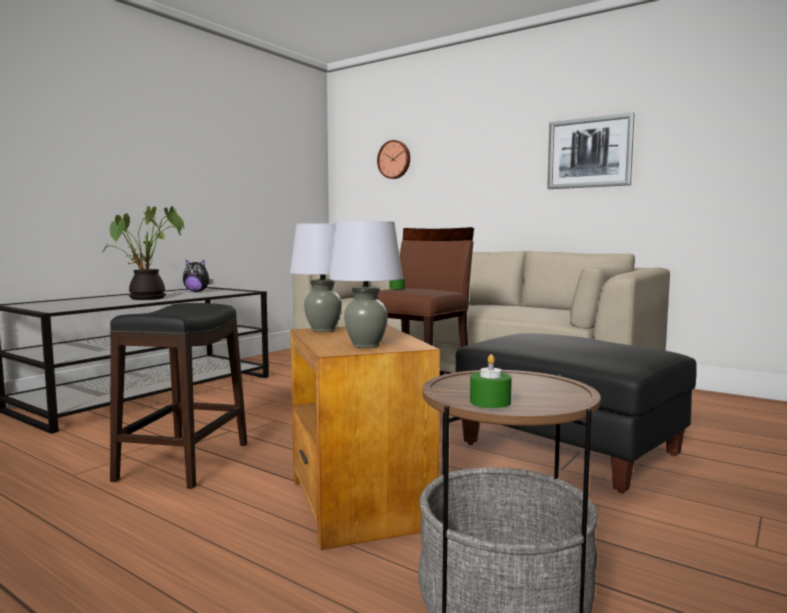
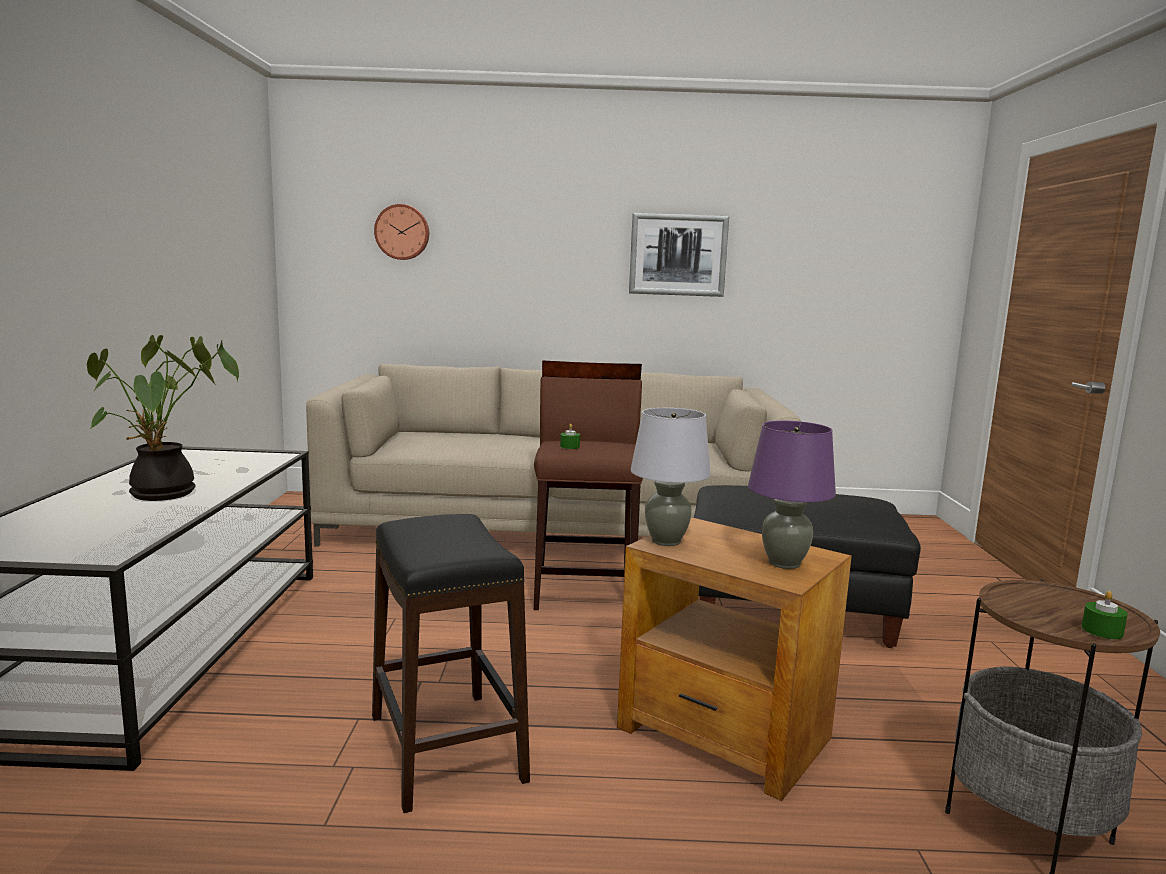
camera: 35 degrees left, 5 degrees up
(197, 292) = (193, 463): plush toy -> none
(366, 345) = (784, 563): grey table lamp -> purple table lamp

